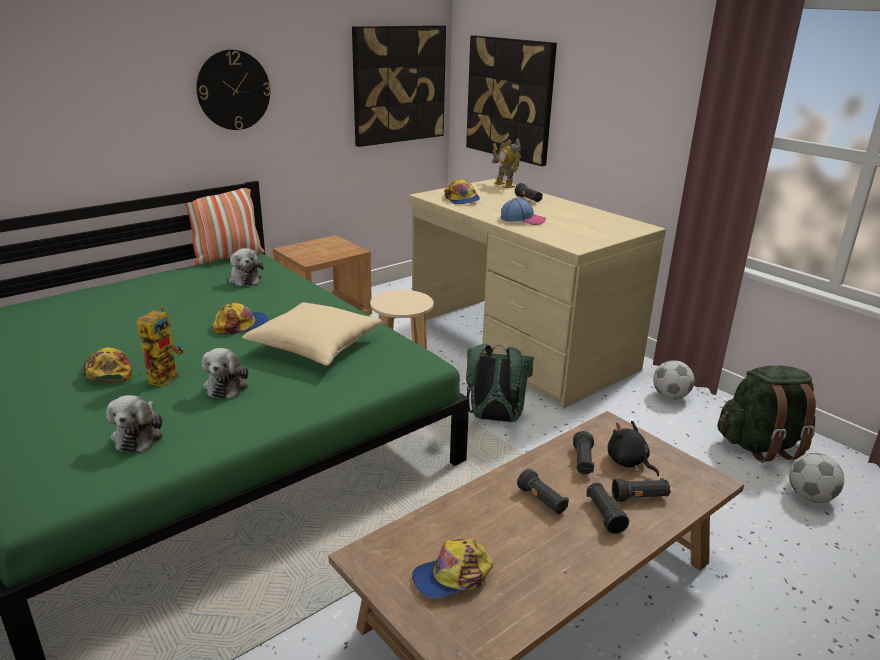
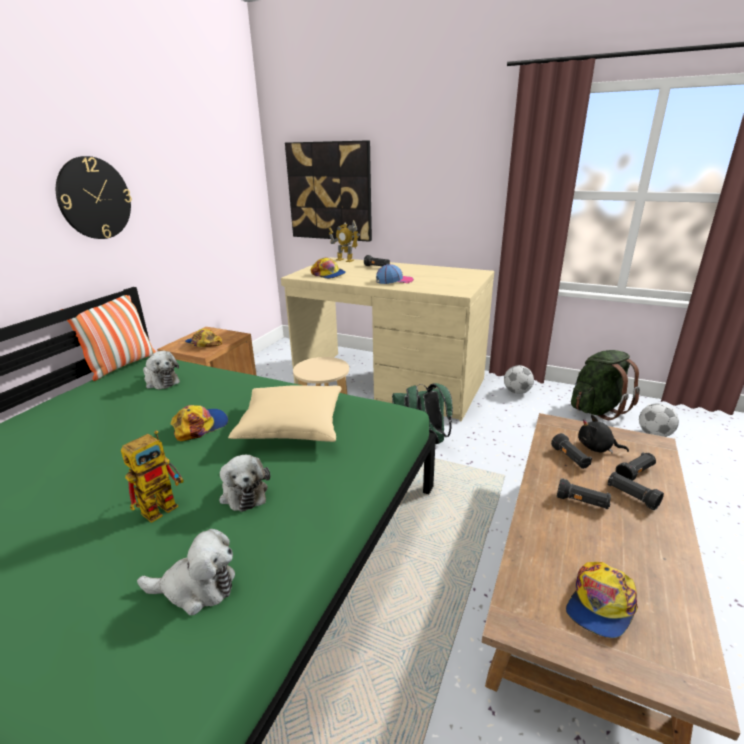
camera: 25 degrees left, 0 degrees up
(108, 372) = (89, 522): cap -> cap (203, 344)
(139, 435) = (196, 588): plush toy -> plush toy turned 60 degrees counterclockwise
(165, 376) = (164, 504): toy robot -> toy robot turned 45 degrees clockwise
(399, 84) = (232, 188): picture -> none

